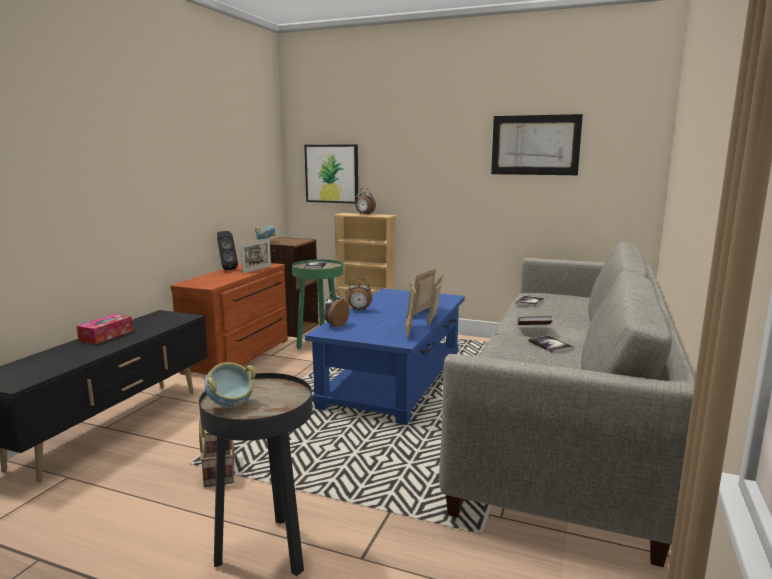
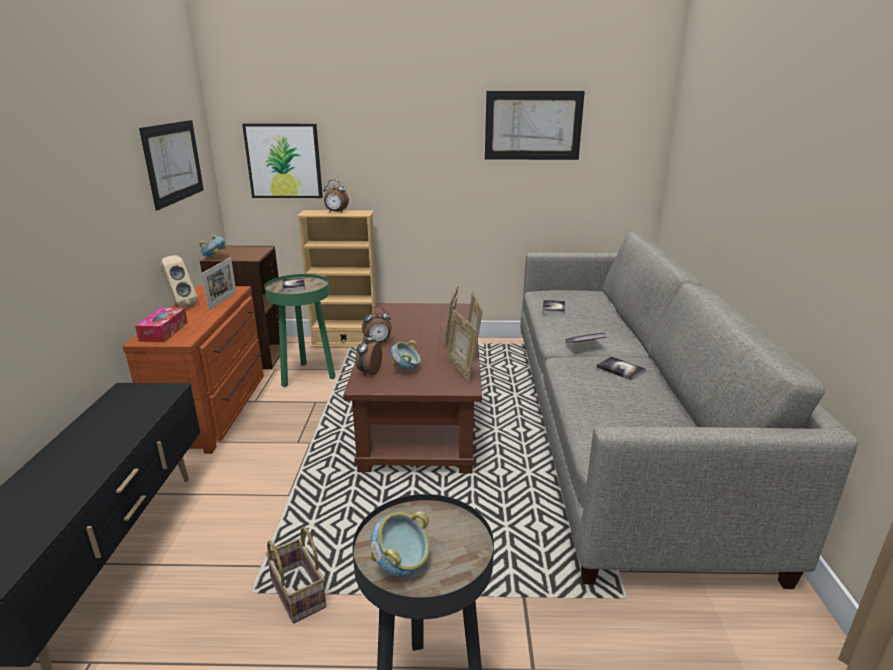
camera: 20 degrees left, 10 degrees up
(106, 335) = (72, 446): tissue box -> tissue box (164, 331)
(226, 269) = (180, 305): black speaker -> beige speaker
(243, 167) = (173, 162): none -> picture
(365, 327) = (406, 370): none -> bowl
(393, 380) = (421, 413): blue coffee table -> brown coffee table

